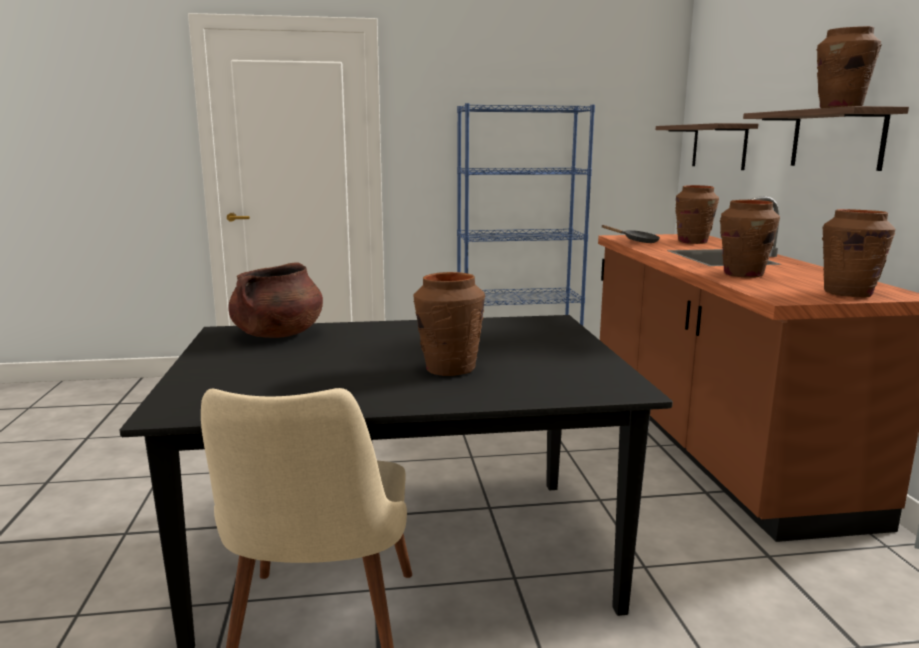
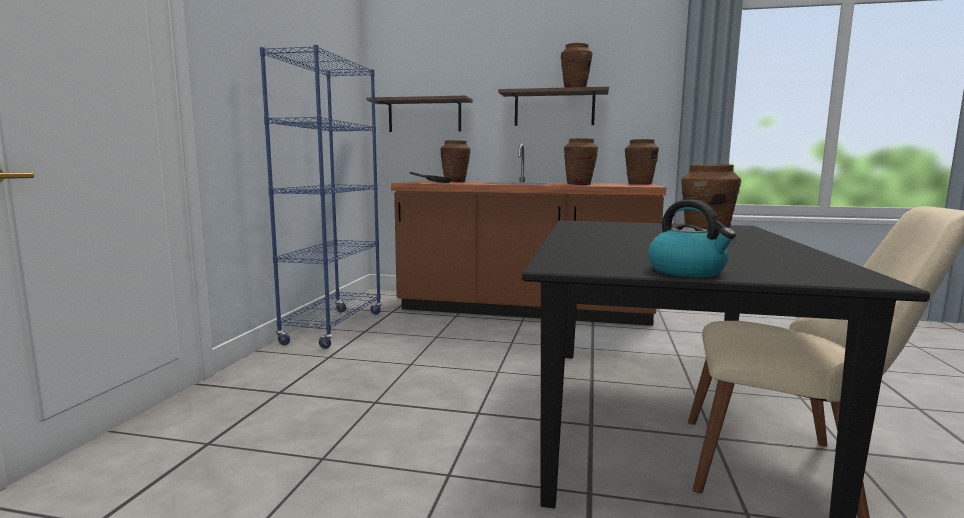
camera: 70 degrees left, 5 degrees down
(208, 360) = (687, 271): none -> kettle
(278, 334) = (585, 256): brown cooking pot -> none

